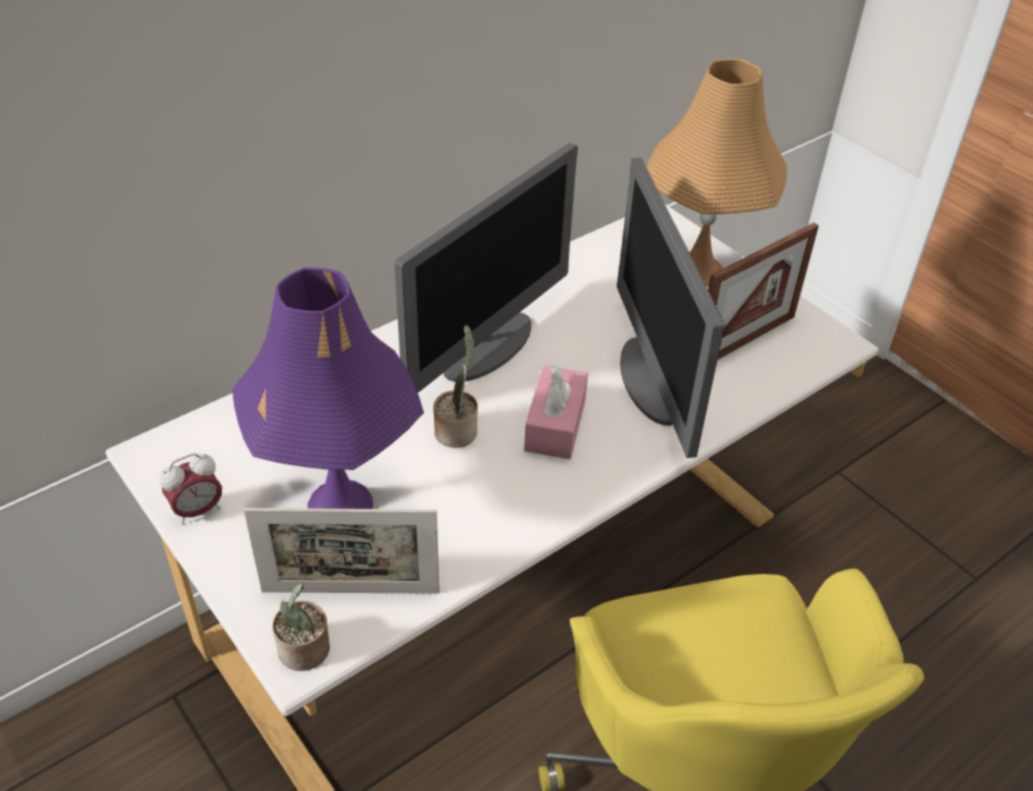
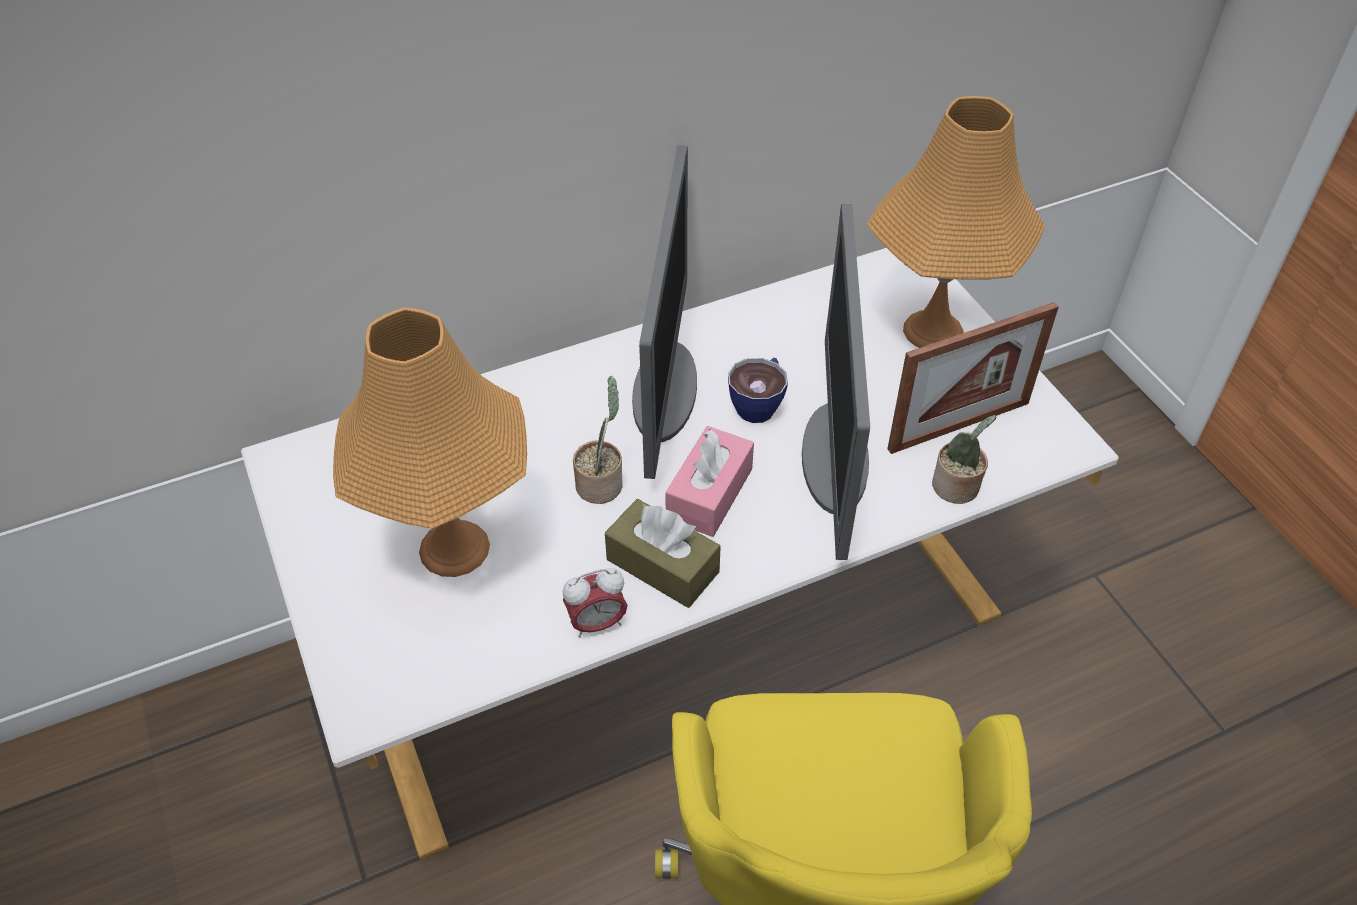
camera: 15 degrees right, 5 degrees up
(198, 511) = (311, 530): alarm clock -> alarm clock (597, 623)
(305, 652) = (372, 704): potted plant -> potted plant (957, 488)
(339, 504) = (453, 548): purple table lamp -> orange table lamp
(350, 592) = (436, 647): picture frame -> none
(488, 347) = (665, 391): monitor -> monitor turned 45 degrees counterclockwise
(534, 489) = (662, 565): none -> brown tissue box
(573, 346) = (759, 403): none -> cup

